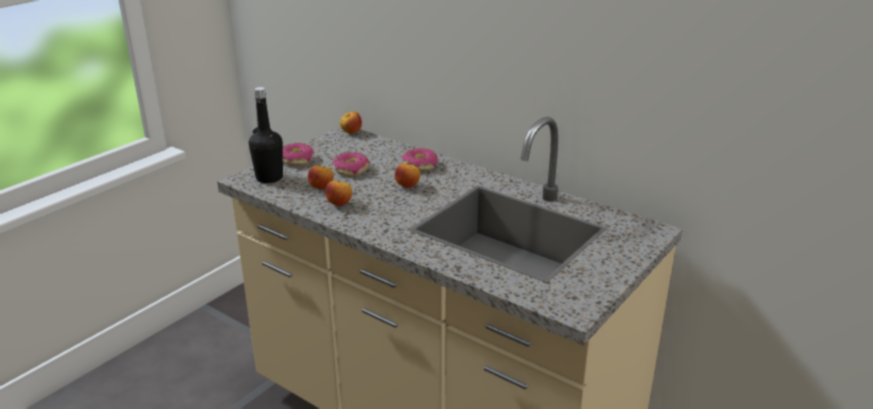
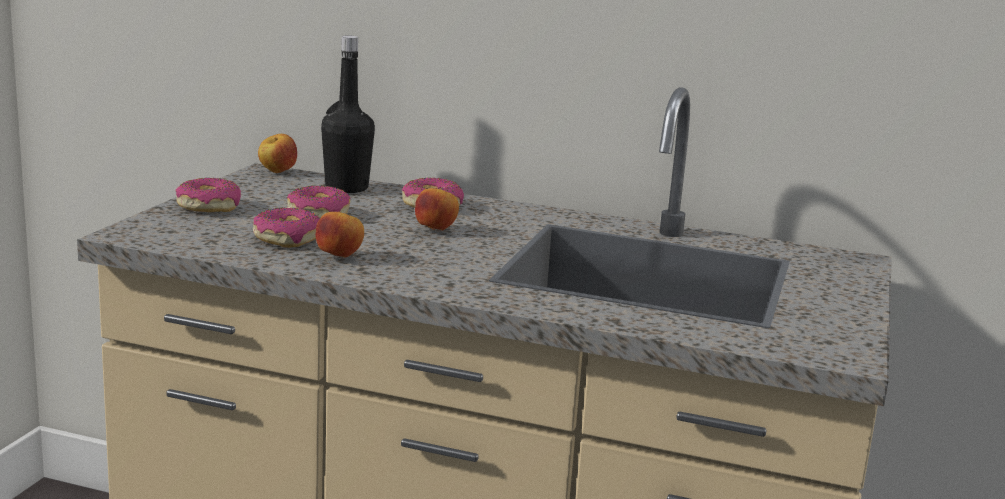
camera: 20 degrees left, 10 degrees down
(269, 178) = (177, 230): black bottle -> black bottle (346, 188)
(322, 188) = (287, 239): apple -> donut

